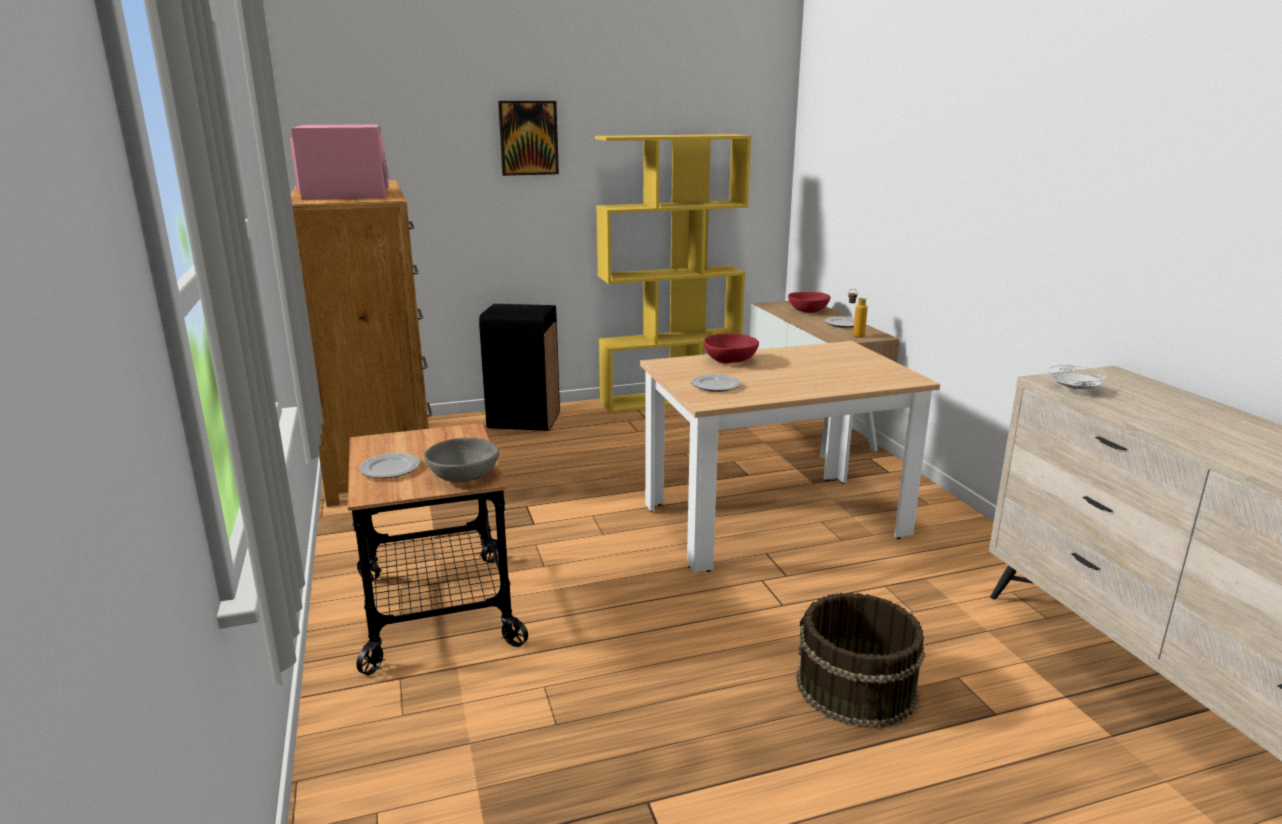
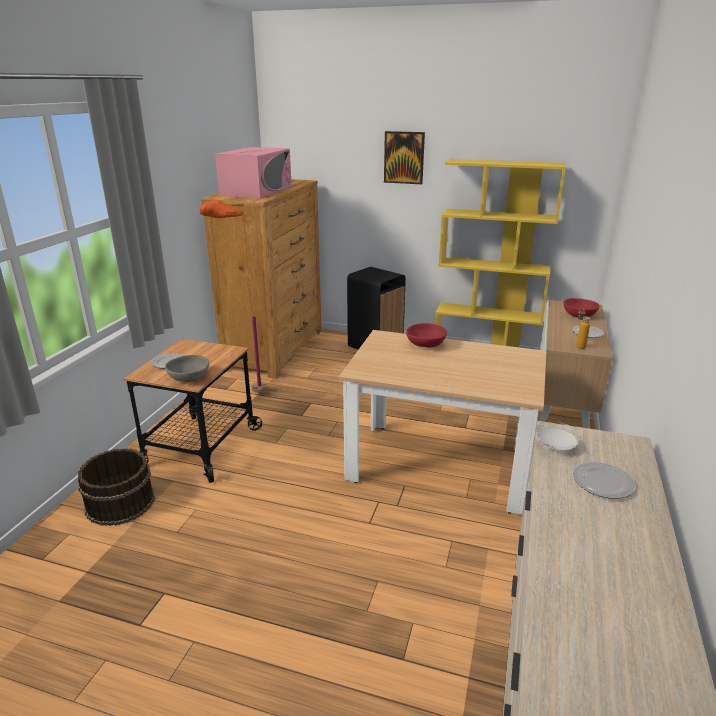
camera: 35 degrees right, 5 degrees up
(415, 526) = (245, 395): none -> orange floor lamp
(715, 385) = (382, 361): plate -> plate (602, 482)
(855, 687) = (341, 594): brown bucket -> brown bucket (119, 502)

